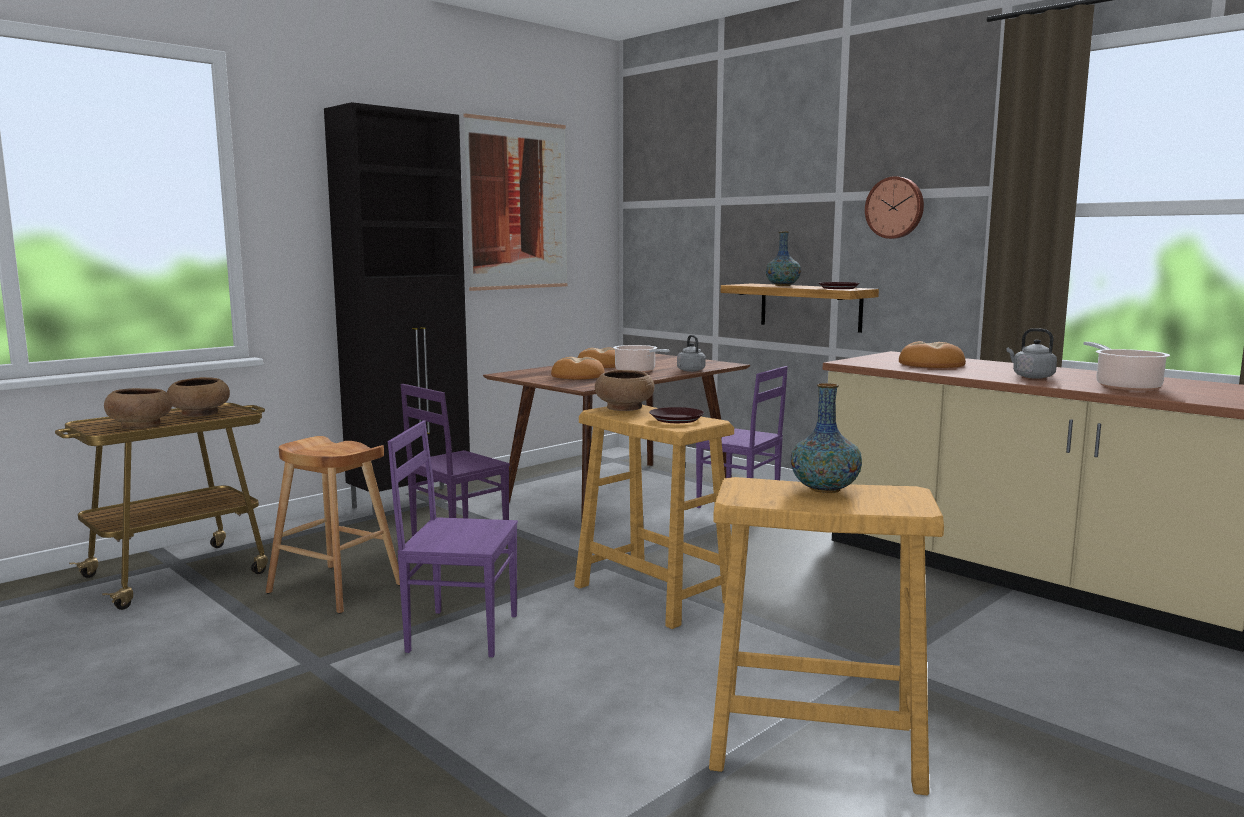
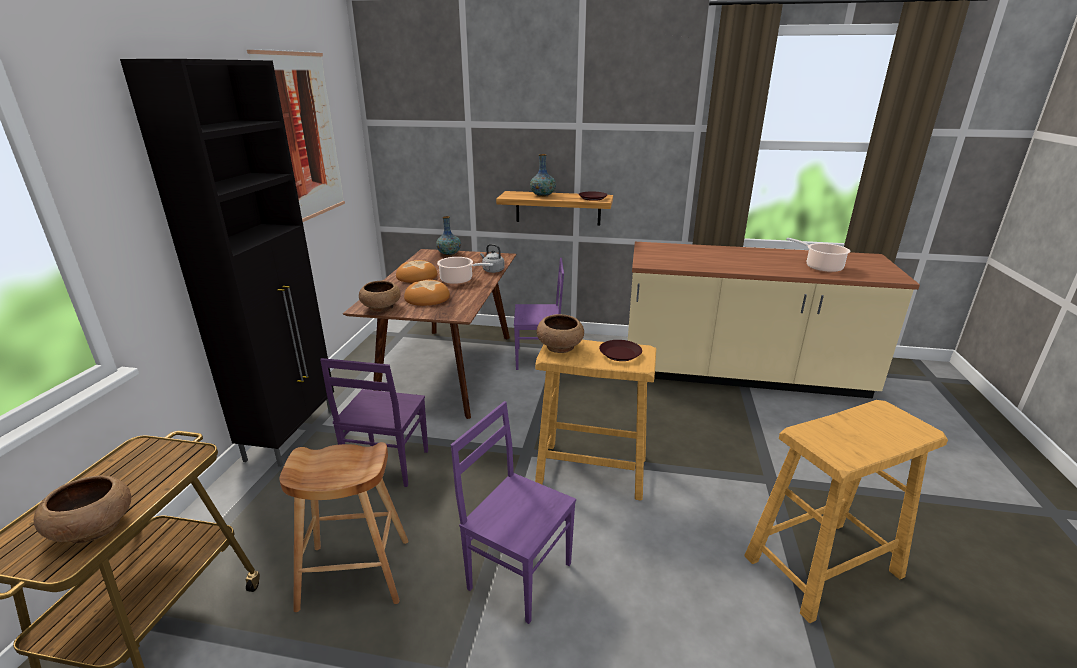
camera: 35 degrees left, 15 degrees up
(200, 414) = (137, 471): brown bowl -> brown bowl (382, 308)
(461, 632) = (519, 574): purple chair -> purple chair turned 60 degrees clockwise
(825, 489) = (849, 422): vase -> vase (449, 254)
(895, 207) = (626, 137): wall clock -> none
(931, 364) = (692, 258): bread -> none
(1031, 376) = (764, 264): grey kettle -> none

